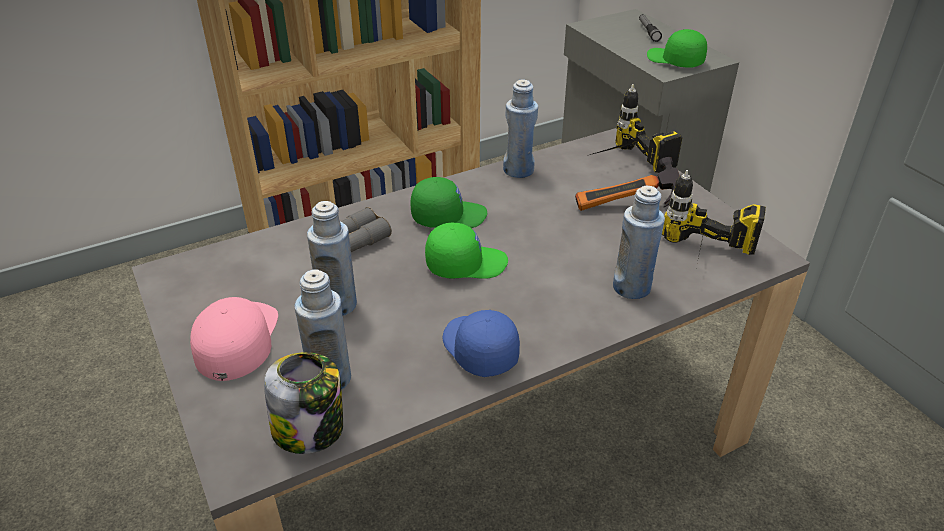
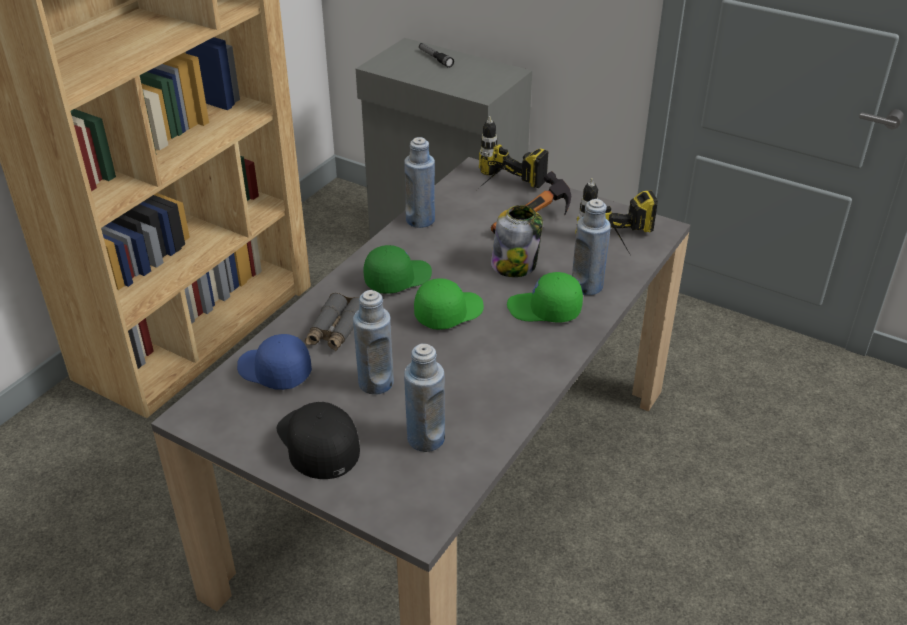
camera: 30 degrees left, 0 degrees up
(236, 339) = (318, 442): pink cap -> black cap
(310, 429) = (447, 479): jar -> jar (514, 265)
(478, 350) = (517, 373): blue cap -> blue cap (274, 372)
(674, 60) = (480, 82): green cap -> green cap (544, 310)

